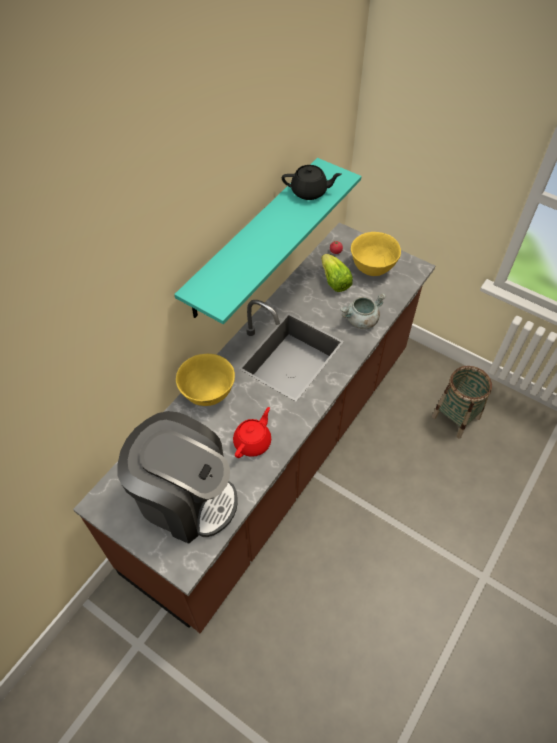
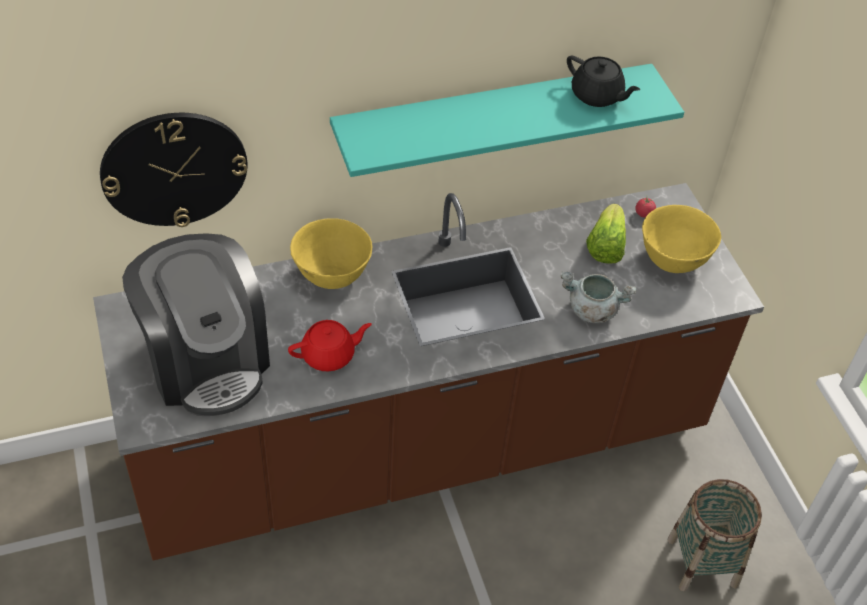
camera: 35 degrees right, 5 degrees down
(95, 390) = (174, 169): none -> wall clock

